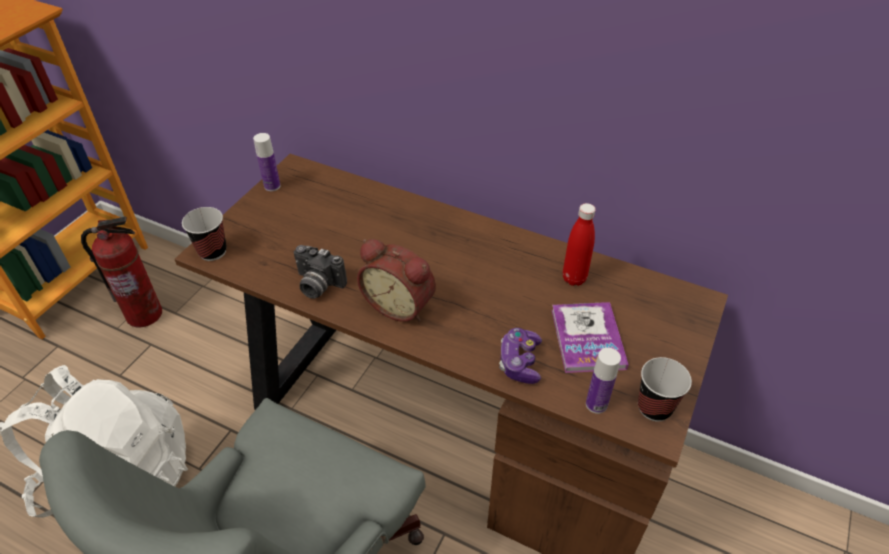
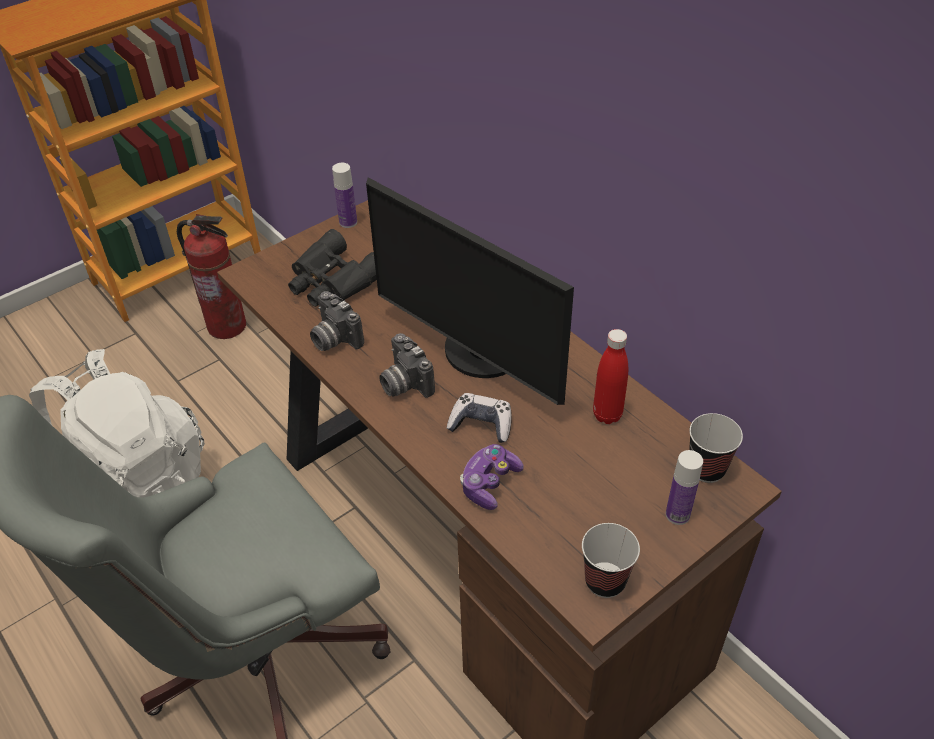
camera: 25 degrees right, 0 degrees up
(212, 251) = (255, 275): cup -> cup (706, 469)
(287, 238) = (332, 281): none -> black binoculars
(400, 304) = (404, 383): alarm clock -> camera
(447, 262) = (479, 354): none -> monitor
(484, 317) = (481, 424): none -> game controller
(587, 338) = (579, 484): book -> none
(596, 404) = (543, 554): bottle -> bottle (677, 514)

